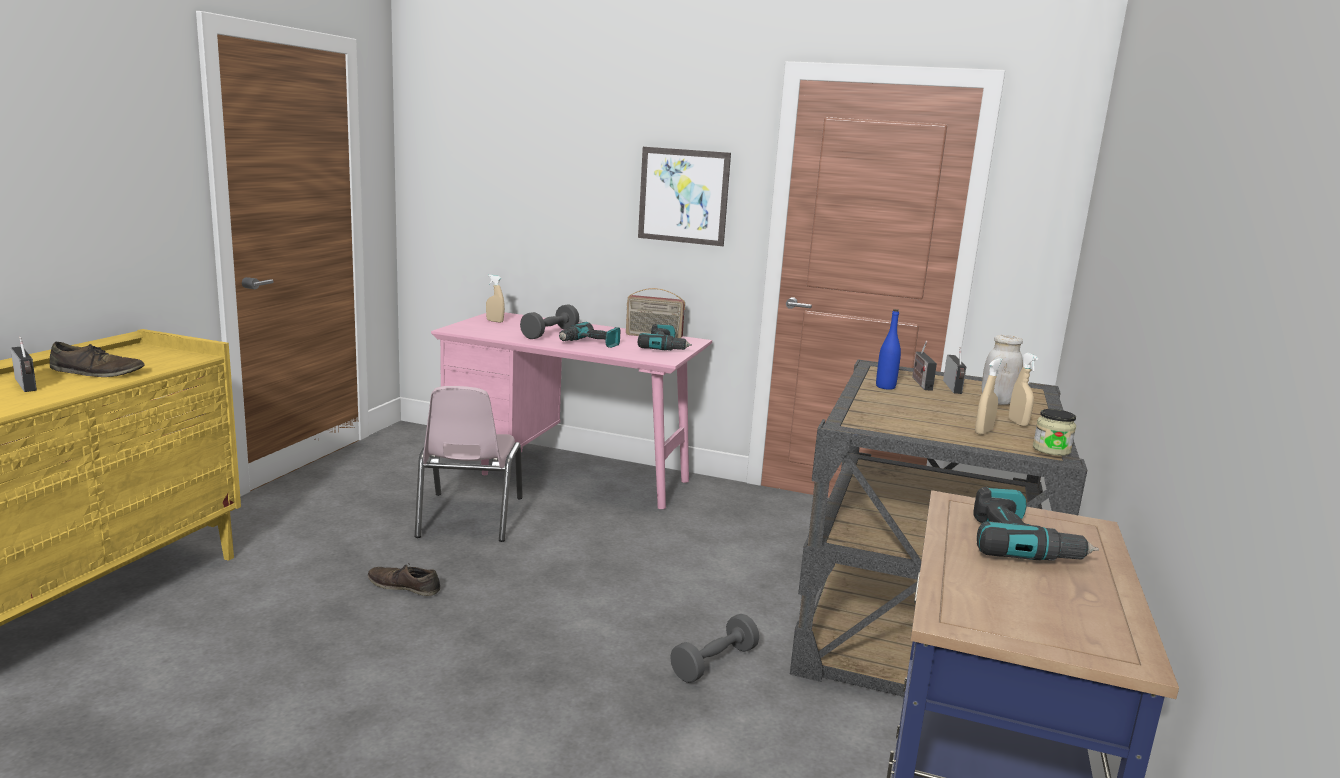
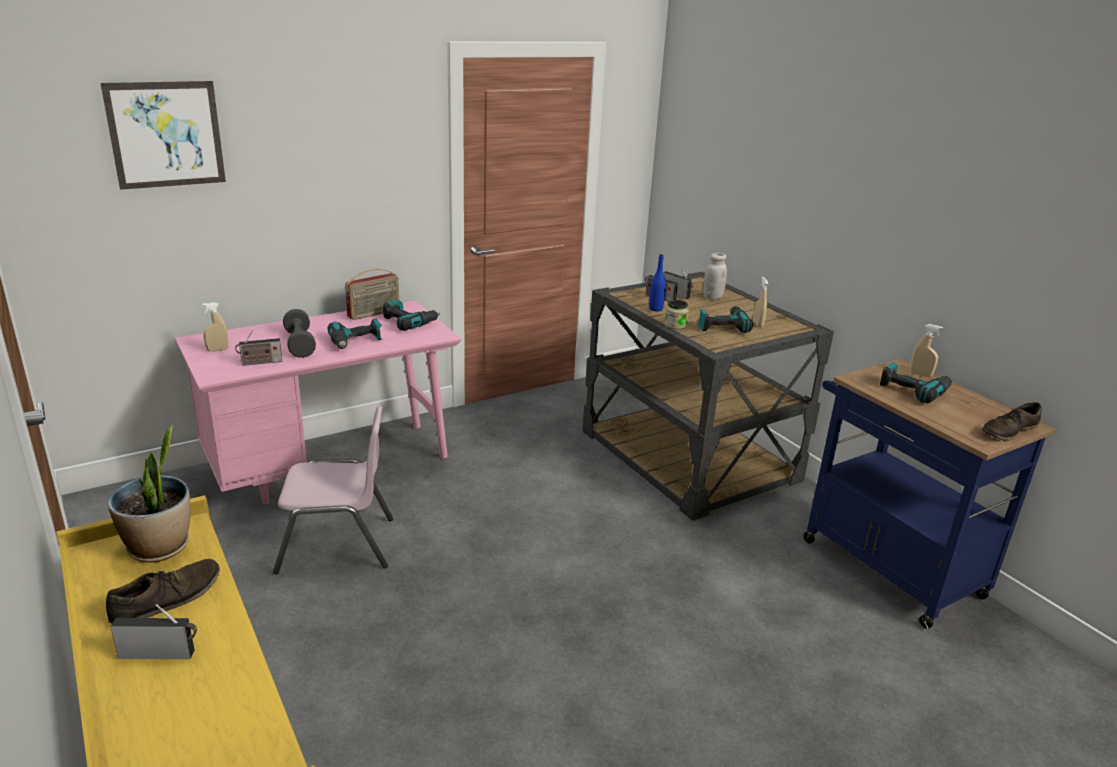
camera: 50 degrees left, 10 degrees up
(162, 357) = (159, 547): none -> potted plant
(404, 586) = (413, 624): brown shoe -> brown shoe (1009, 431)
(469, 517) = (337, 545): pink chair -> pink chair turned 45 degrees counterclockwise
(497, 333) = (260, 362): none -> radio
(683, 196) = (370, 176): picture -> picture (166, 134)
(714, 663) = (657, 539): grey dumbbell -> none
(926, 418) = (722, 326): none -> power drill
(1018, 423) = (752, 310): beige spray bottle -> beige spray bottle (920, 374)
(1051, 450) = (800, 324): jar -> jar (675, 325)

